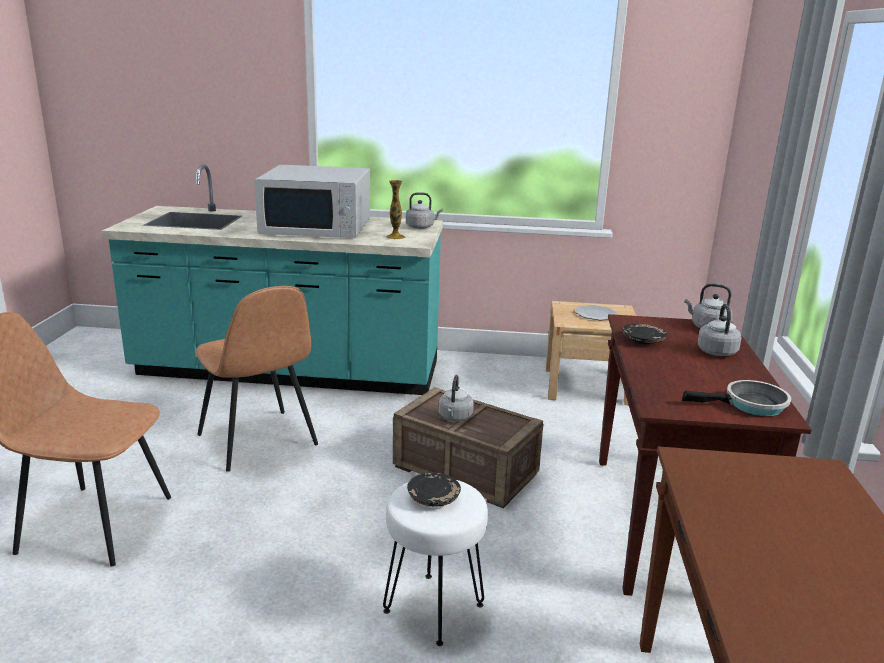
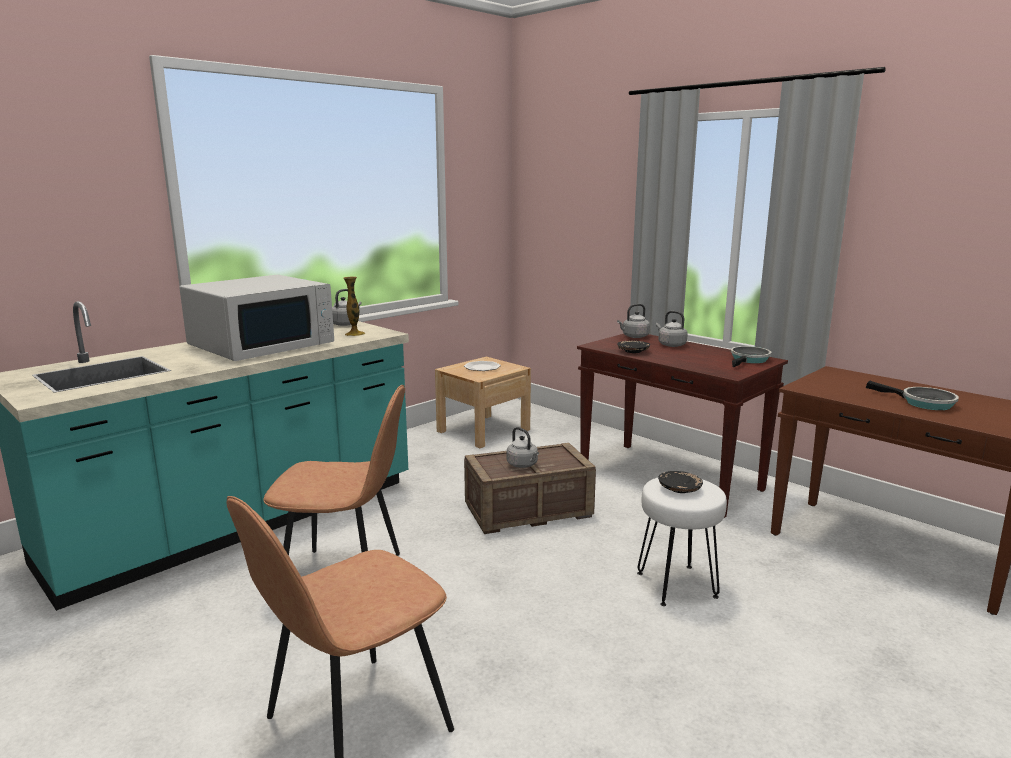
camera: 50 degrees left, 5 degrees down
(790, 567) = (923, 403): none -> frying pan

